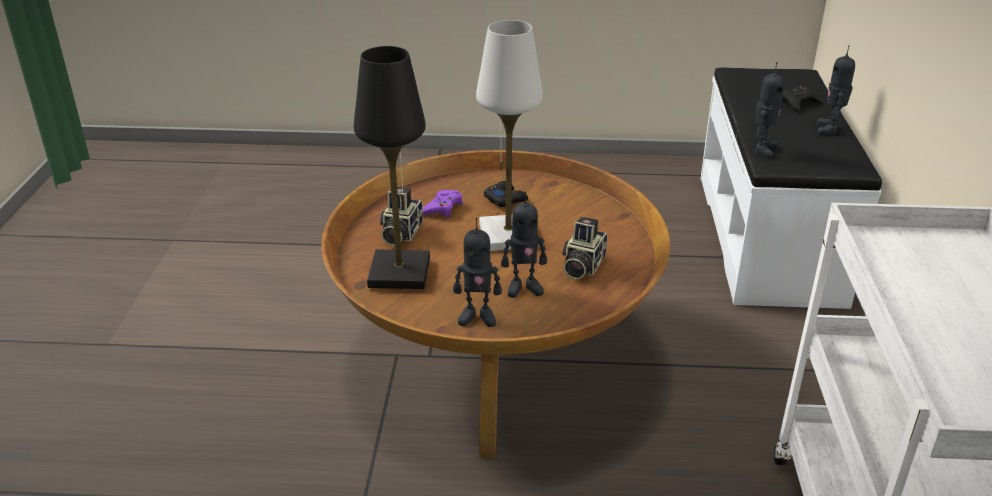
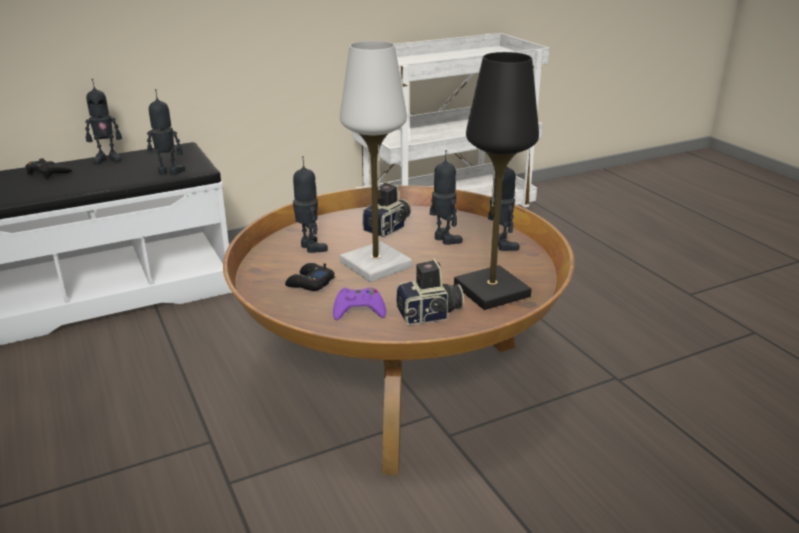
camera: 120 degrees left, 5 degrees down
(573, 214) = (310, 248): none -> toy robot
(581, 266) = (389, 228): camera -> camera turned 45 degrees counterclockwise

